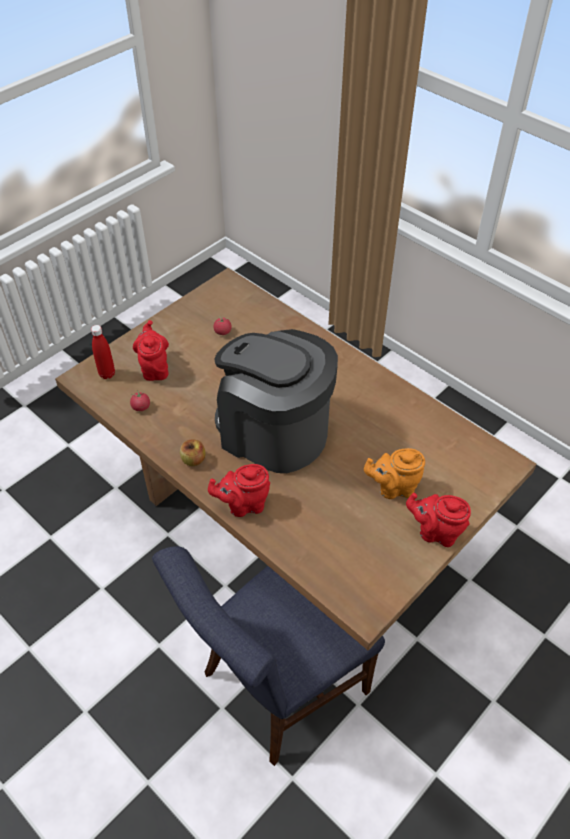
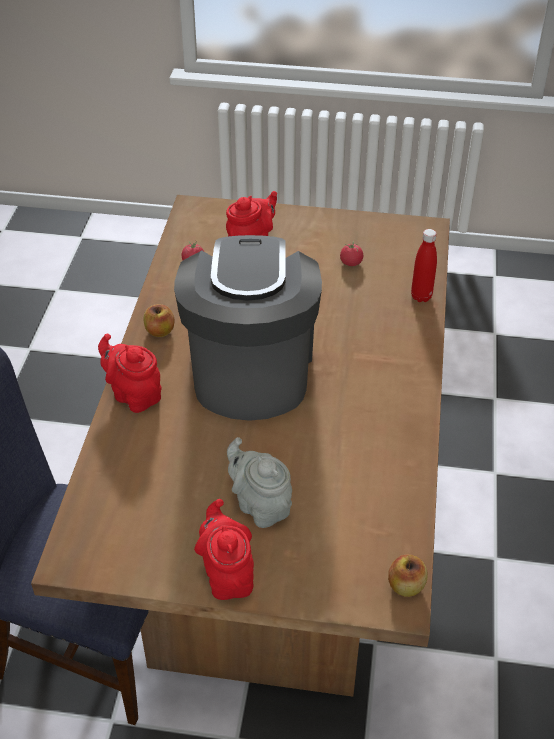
camera: 55 degrees right, 5 degrees down
(107, 374) = (213, 220): red bottle -> red bottle (421, 296)
(393, 487) = (260, 506): orange teapot -> grey teapot
(498, 454) = (406, 586): none -> apple

